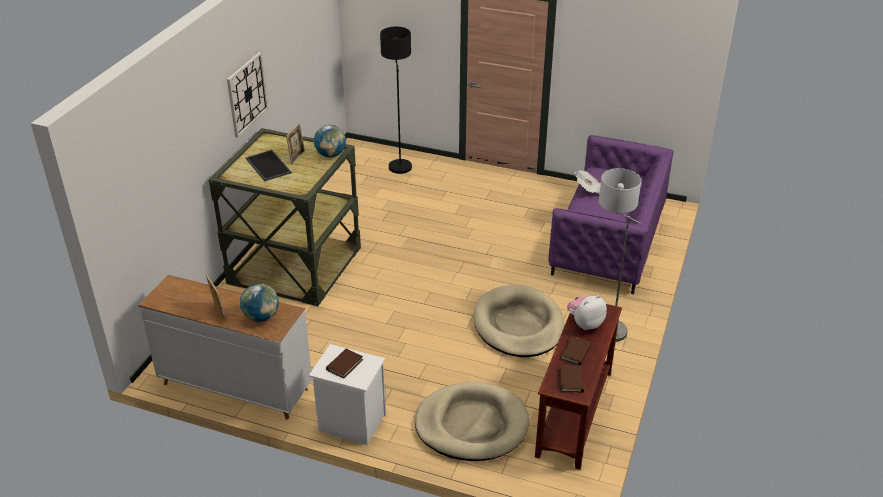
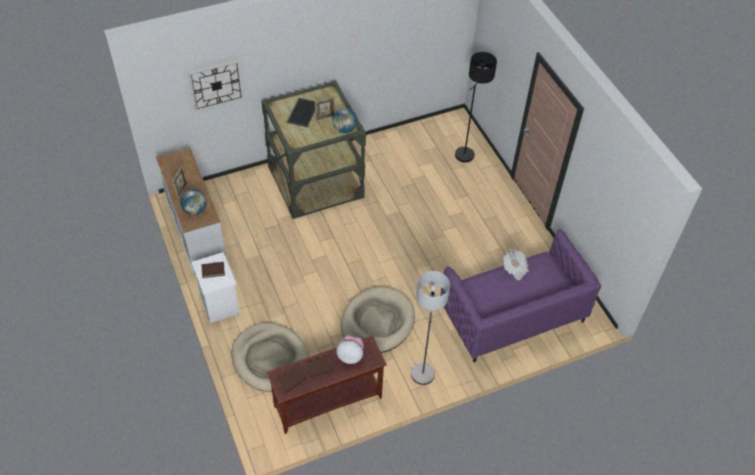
camera: 45 degrees right, 15 degrees up
(247, 94) = (327, 55): wall clock -> wall clock (216, 85)

